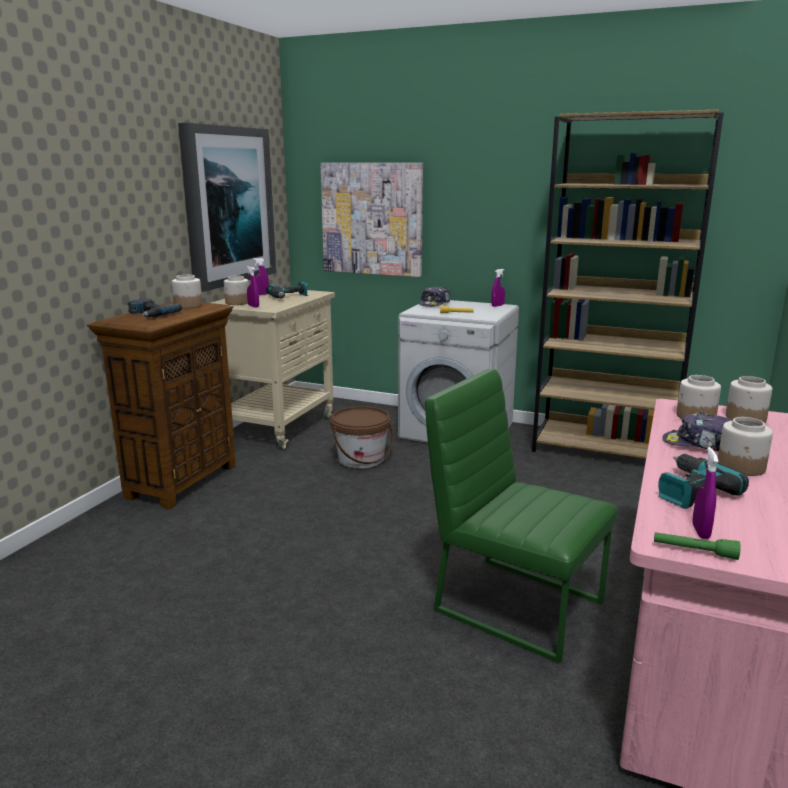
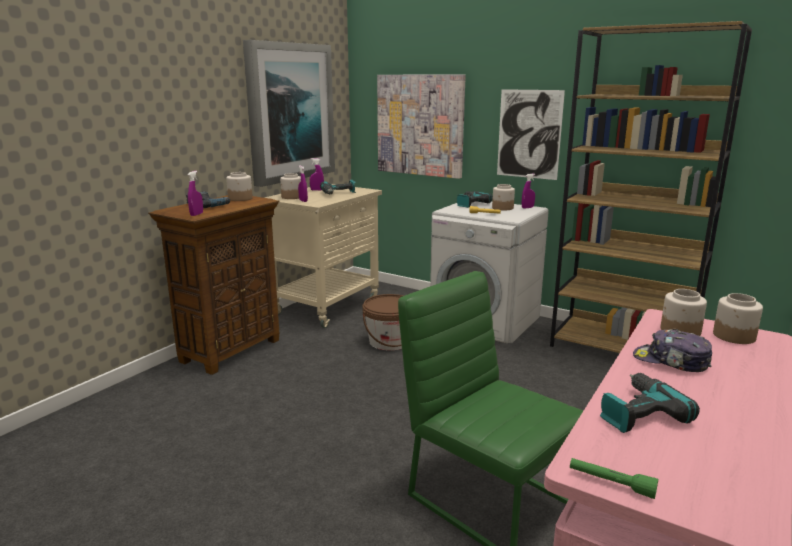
camera: 10 degrees right, 0 degrees up
(435, 304) = (469, 204): cap -> power drill
(495, 227) = (529, 134): none -> picture
(700, 531) = (628, 461): purple spray bottle -> purple spray bottle (196, 214)
(741, 467) = (706, 390): jar -> jar (502, 208)

